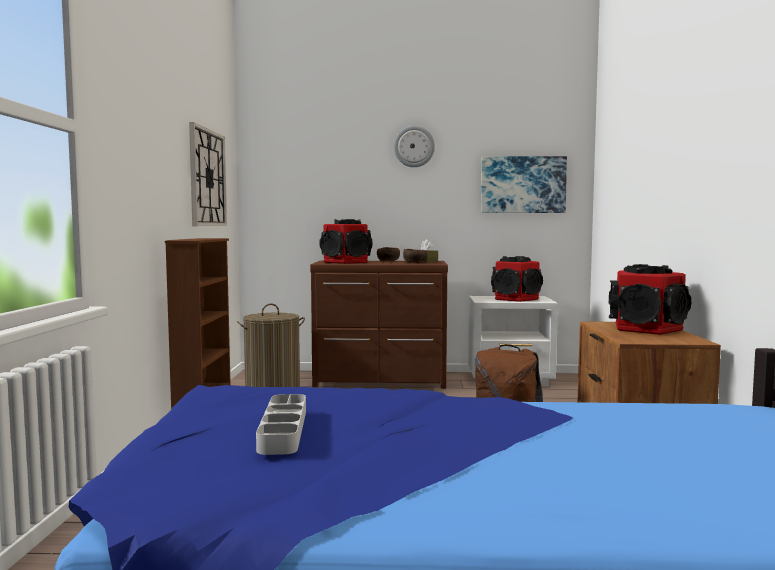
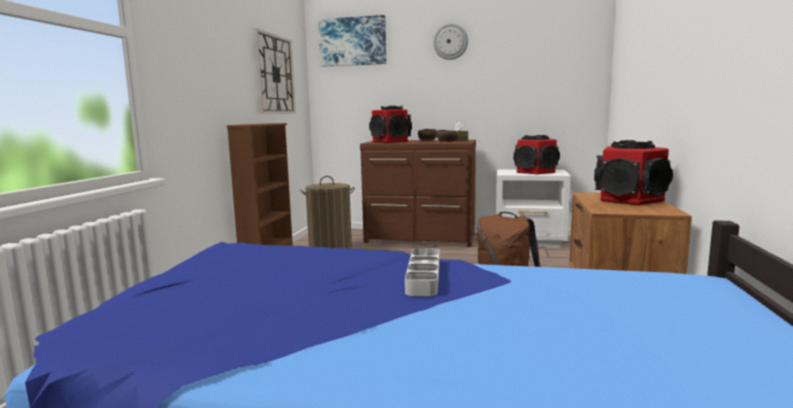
camera: 10 degrees right, 5 degrees up
(283, 429) = (246, 283): grey tray -> grey tray (423, 276)
(522, 185) = (546, 71): picture -> picture (352, 41)

